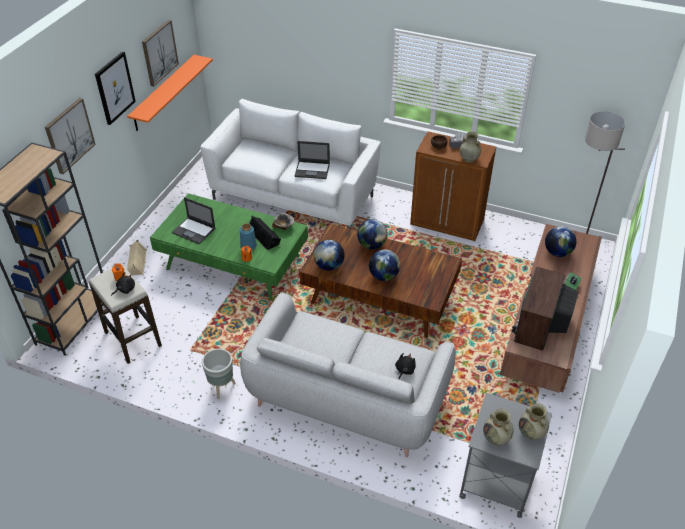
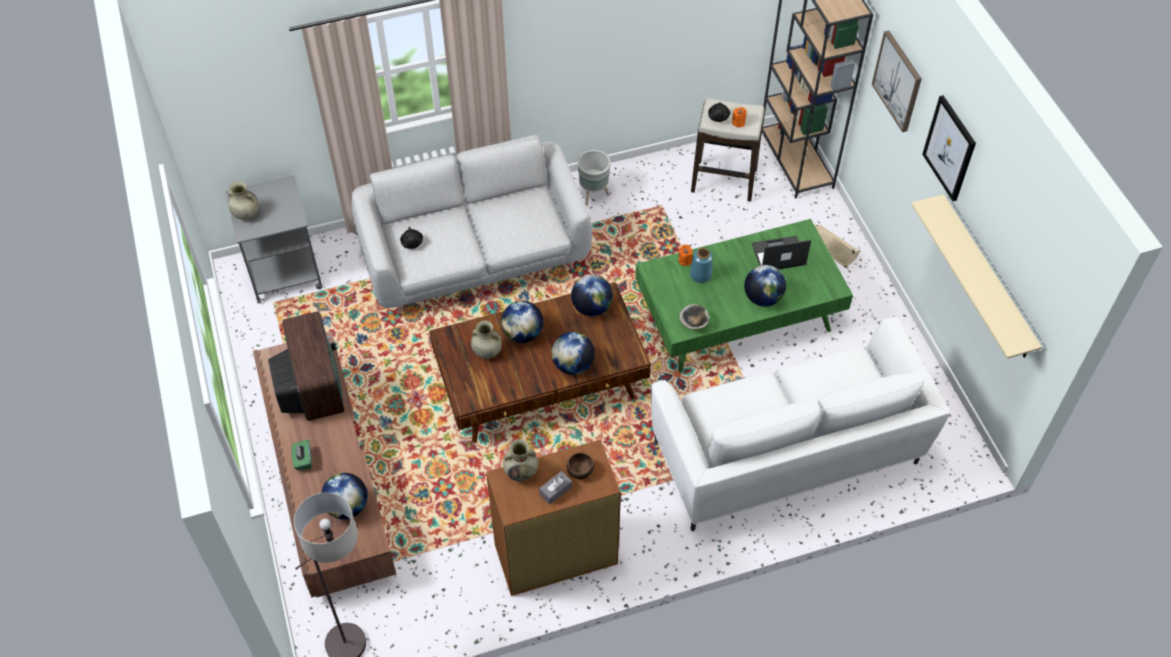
camera: 140 degrees right, 10 degrees up
(159, 52) = (1007, 240): picture -> none
(164, 93) = (986, 278): orange shelf -> beige shelf
(233, 217) = (763, 298): none -> globe
(264, 236) = (699, 298): black speaker -> none
(312, 170) = (742, 403): laptop -> none
(496, 438) = (274, 193): beige vase -> beige vase (486, 352)

